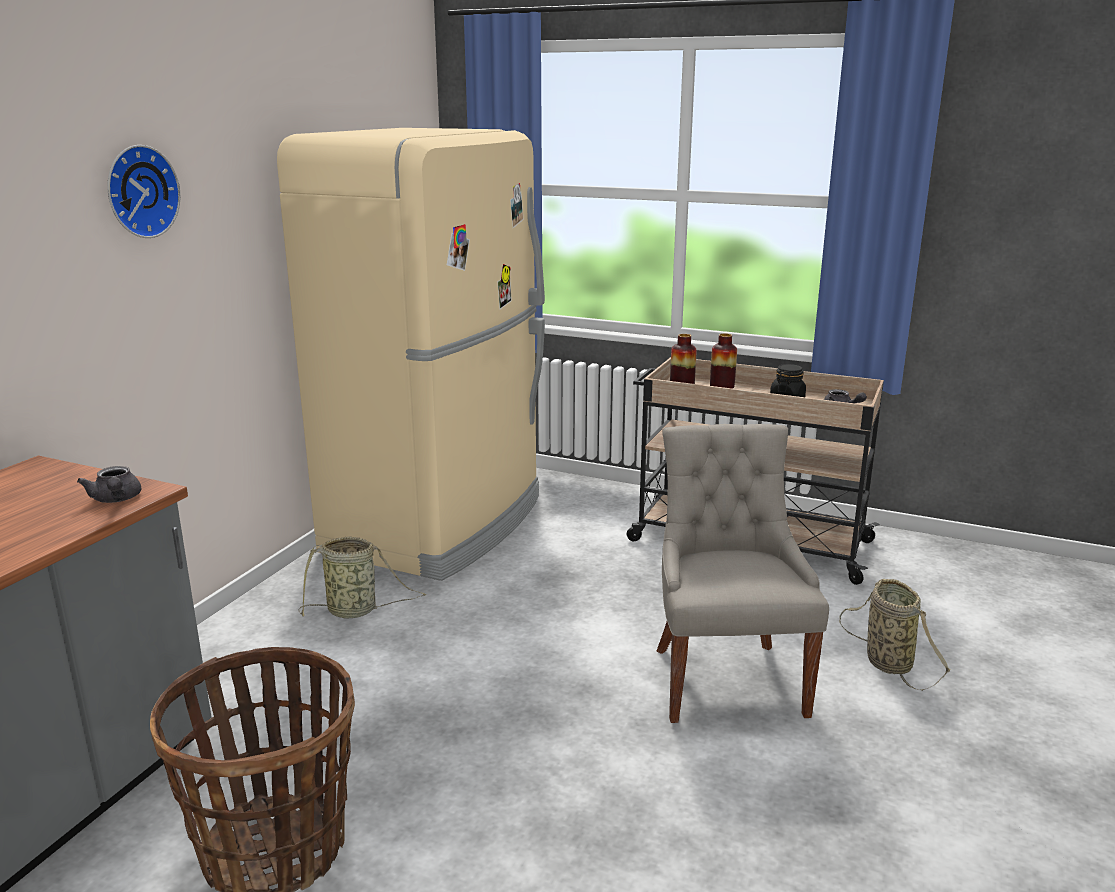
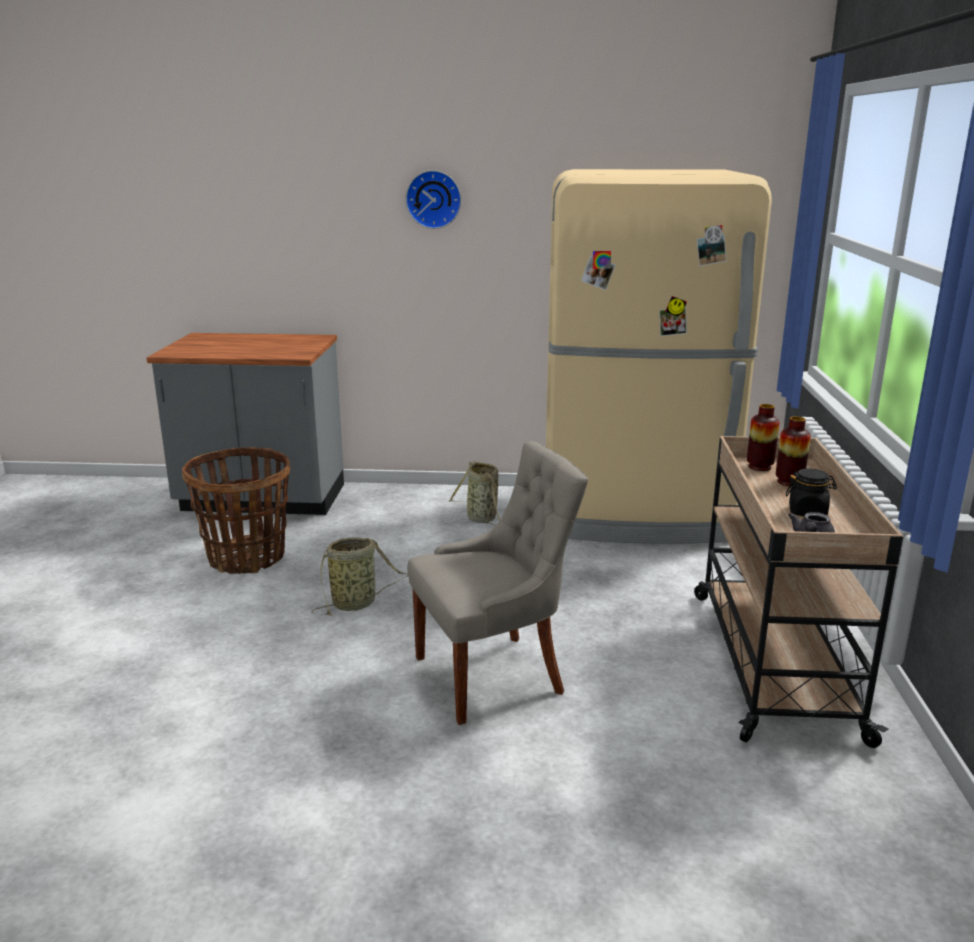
camera: 70 degrees right, 0 degrees up
(116, 500) = (285, 354): grey teapot -> none
(885, 661) = (588, 767): basket -> basket (357, 603)

